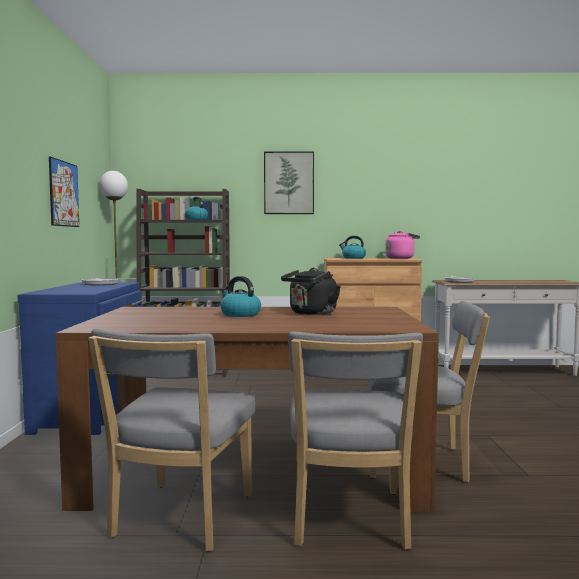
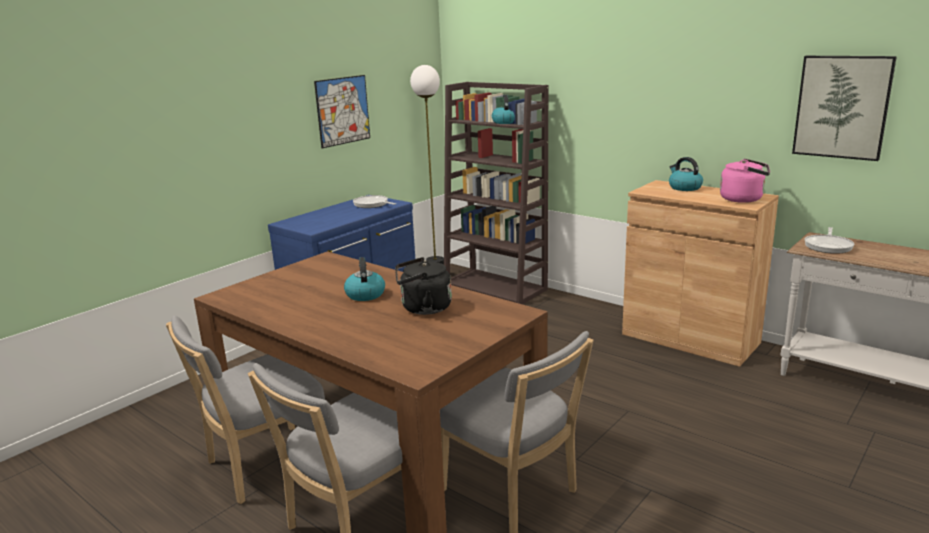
camera: 40 degrees right, 15 degrees up
(289, 183) = (619, 75): picture -> picture (842, 107)

